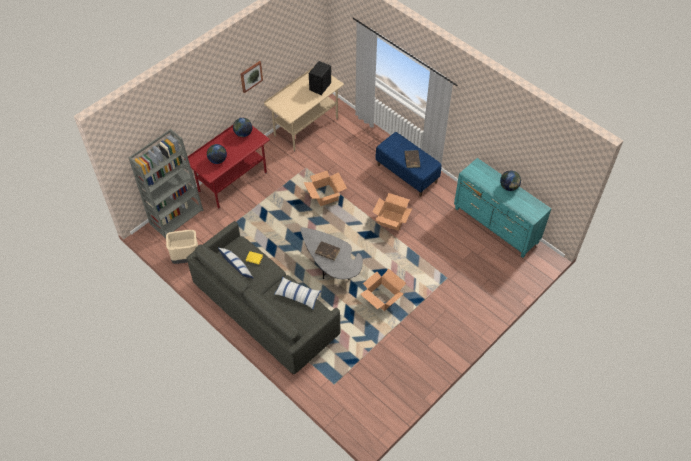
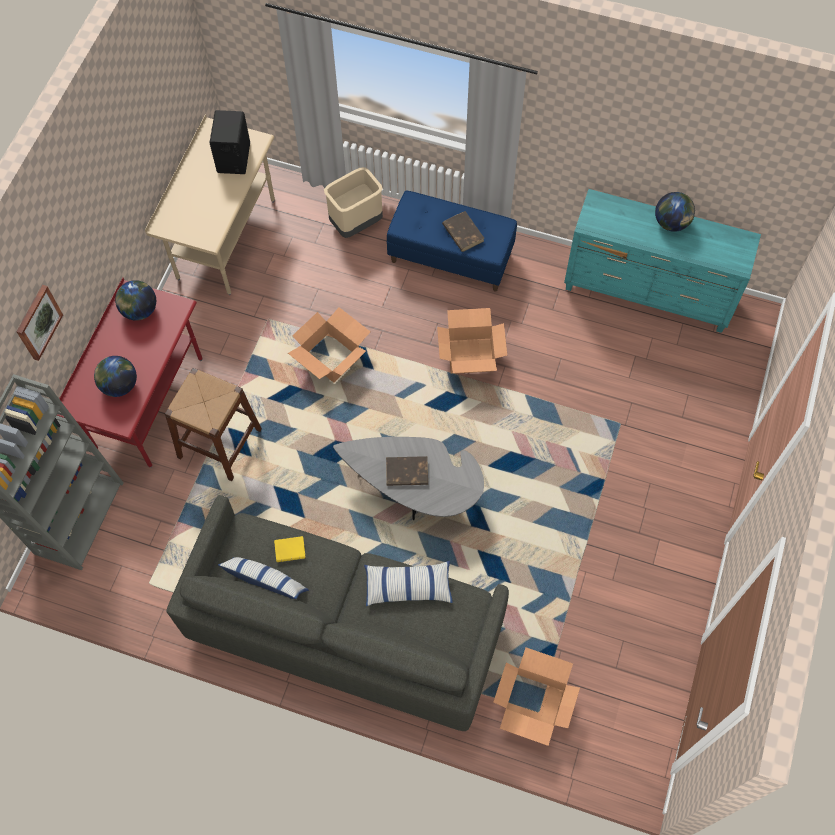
camera: 25 degrees left, 10 degrees up
(186, 258) = (142, 591): beige trash can -> beige trash can (356, 223)
(251, 76) = (112, 195): picture -> picture (38, 322)
(254, 211) = (220, 443): none -> brown stool
(382, 297) = (533, 509): cardboard box -> cardboard box (533, 703)

